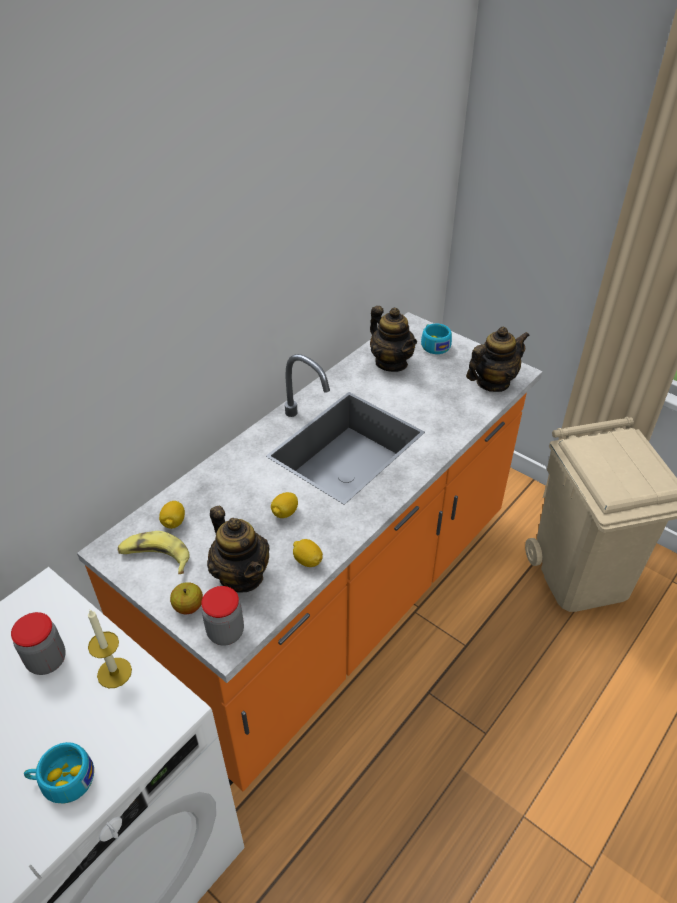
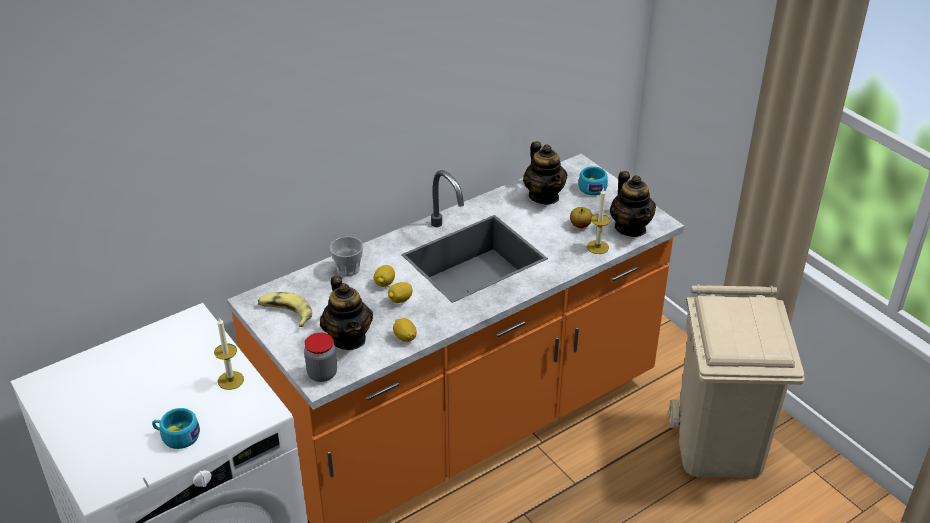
camera: 15 degrees right, 5 degrees down
(47, 660) = (185, 363): jar -> none
(174, 522) = (308, 291): lemon -> lemon (384, 283)
(188, 607) = (300, 351): apple -> apple (580, 225)
(212, 485) = (348, 269): none -> cup
(469, 409) = (597, 247): none -> candle
(492, 383) = (630, 228): teapot -> teapot turned 90 degrees clockwise

